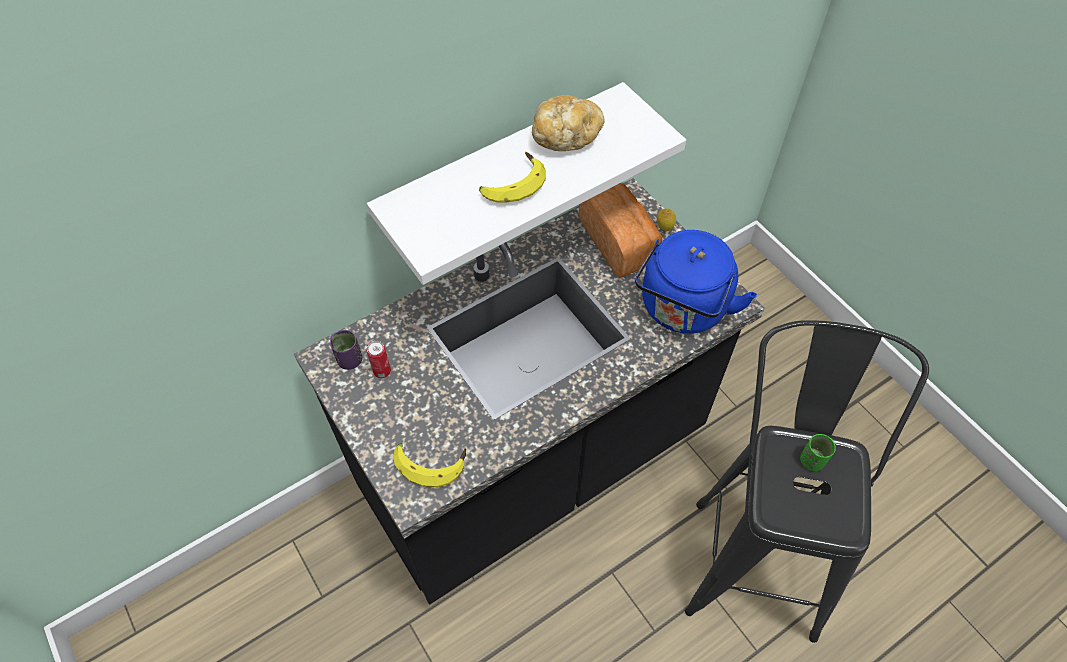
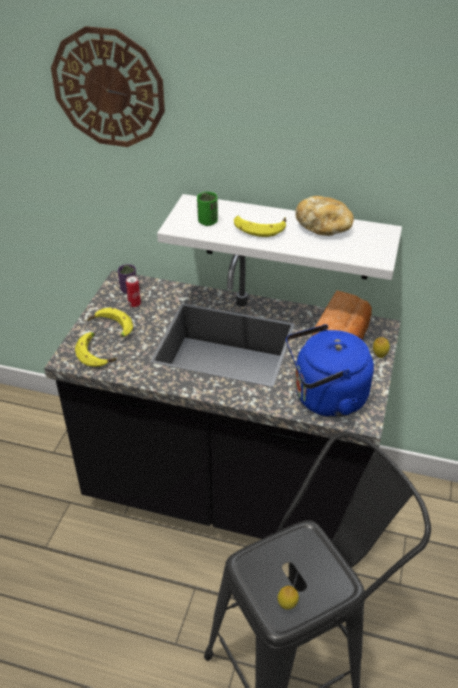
camera: 50 degrees right, 15 degrees down
(224, 131) = (108, 88): none -> wall clock
(401, 420) = (111, 328): none -> banana
(811, 461) = (314, 564): green cup -> green cup (207, 222)
(838, 513) = (287, 605): none -> lemon

